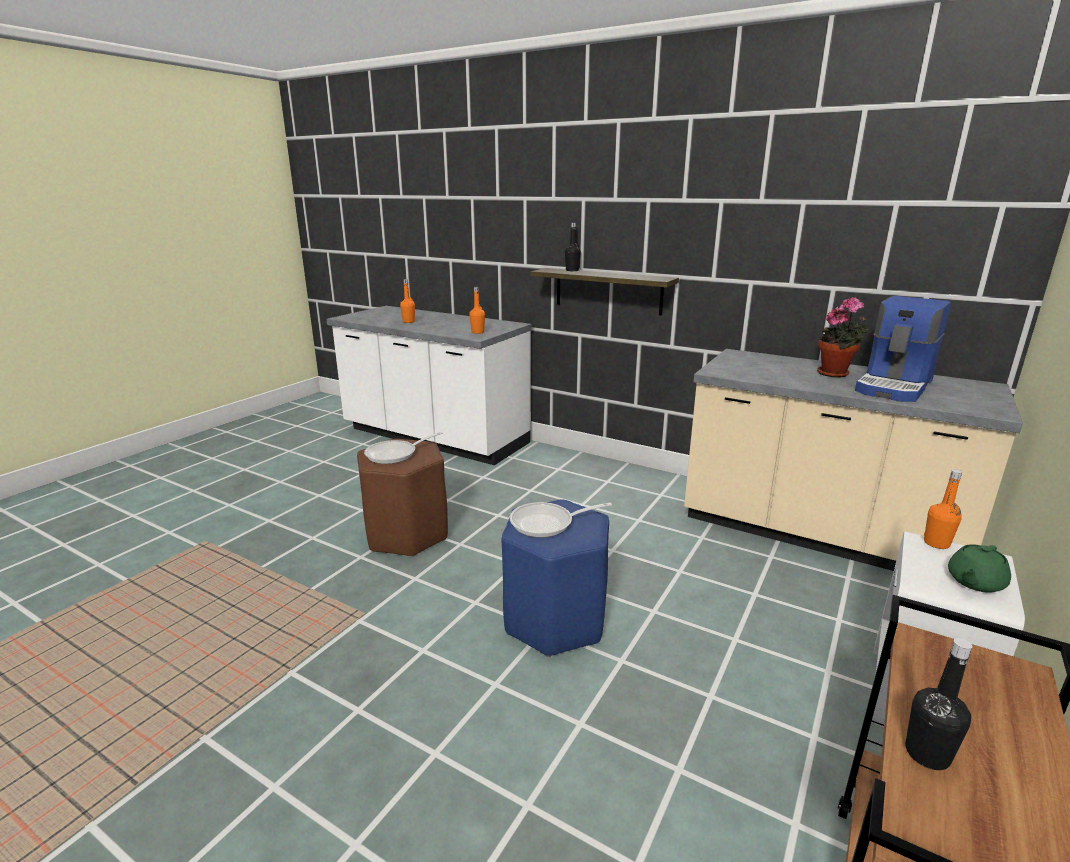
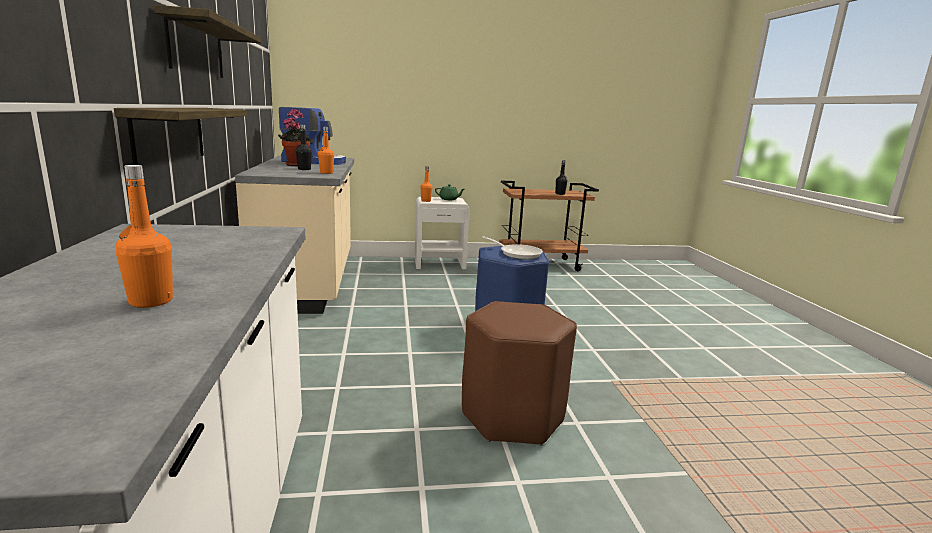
camera: 130 degrees left, 5 degrees down
(395, 454) = (527, 317): frying pan -> none
(477, 332) = (239, 235): orange bottle -> orange bottle (326, 173)
(572, 270) = (159, 108): black bottle -> black bottle (304, 169)
(679, 228) = (196, 48): none -> shelf

